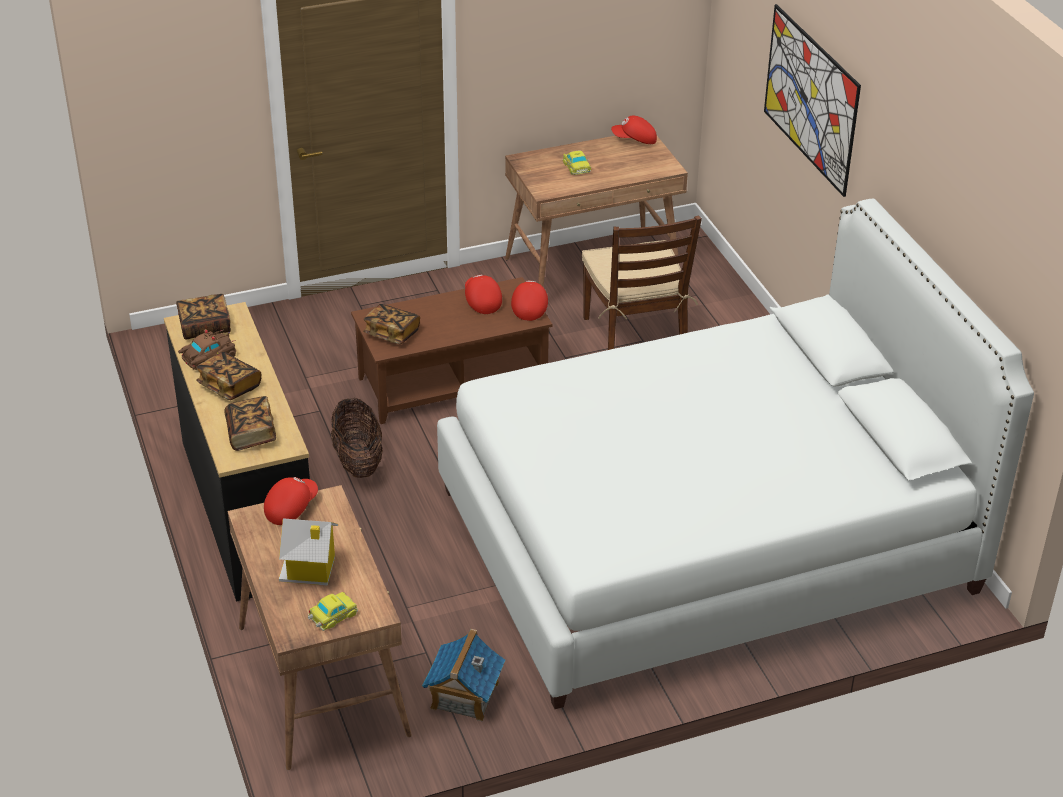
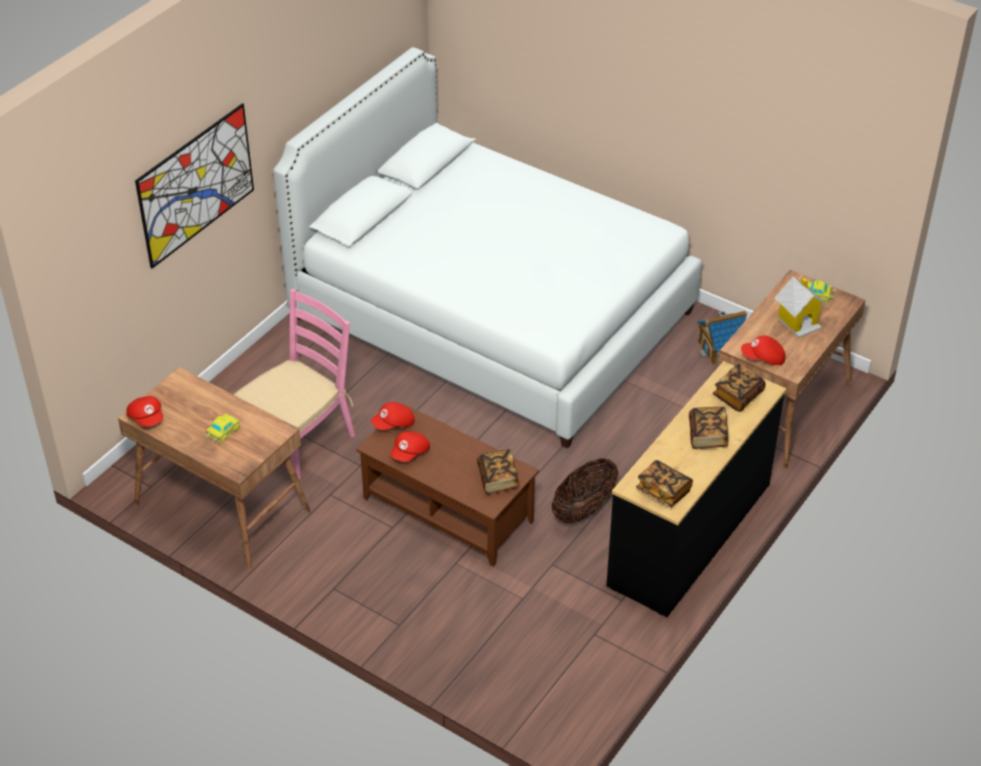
camera: 125 degrees left, 5 degrees up
(207, 358) = (693, 466): brown toy car -> none
(635, 338) = (301, 440): brown chair -> pink chair

